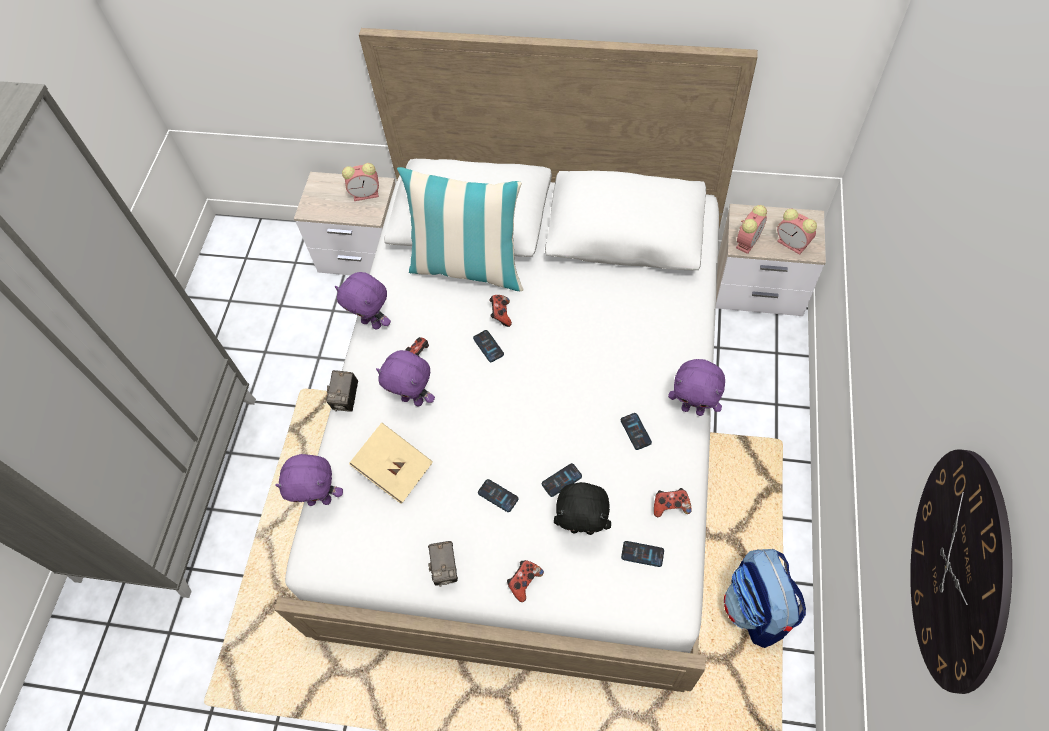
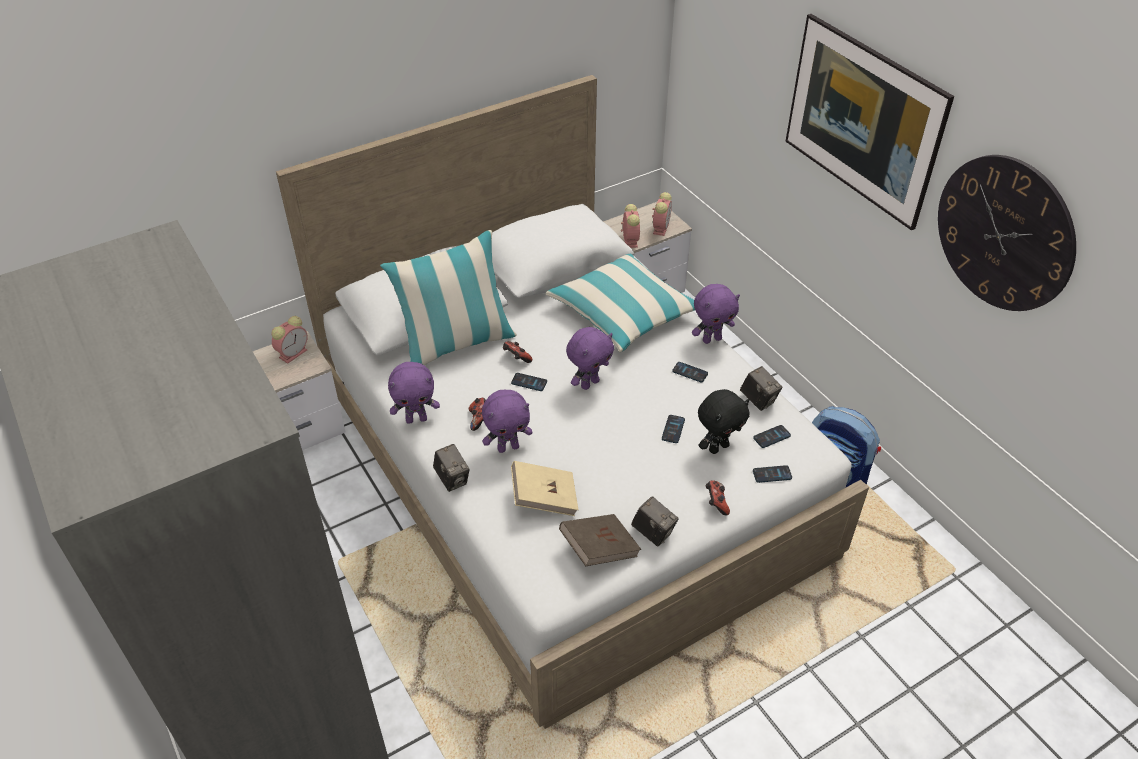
camera: 45 degrees left, 15 degrees down
(320, 499) = (506, 555): purple plush toy -> purple plush toy (589, 383)
(390, 550) = (599, 549): none -> brown book
(498, 496) = (640, 466): phone -> phone (772, 474)
(638, 326) = (623, 313): none -> pillow
(670, 506) = (758, 400): game controller -> camera
(793, 244) = (660, 227): alarm clock -> alarm clock turned 75 degrees counterclockwise
(924, 324) = (855, 152): none -> picture

